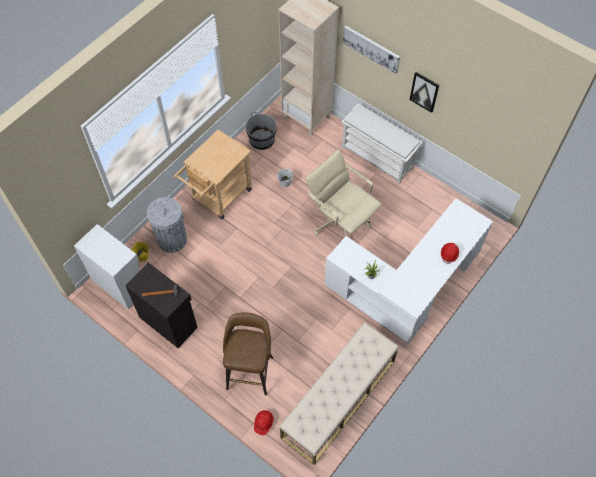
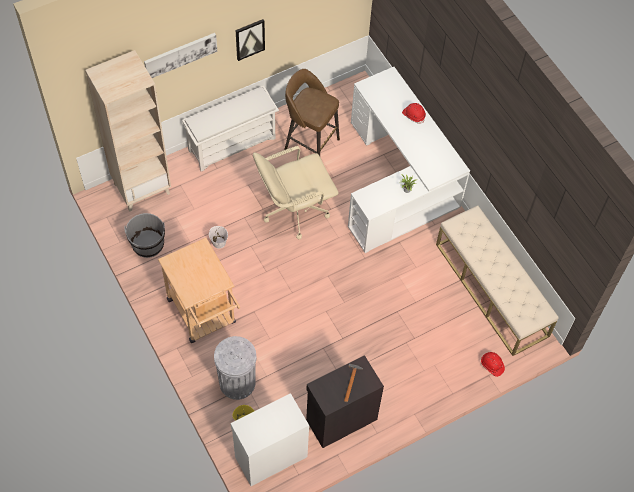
camera: 70 degrees left, 0 degrees up
(250, 371) = (431, 358): brown stool -> brown stool (310, 143)

